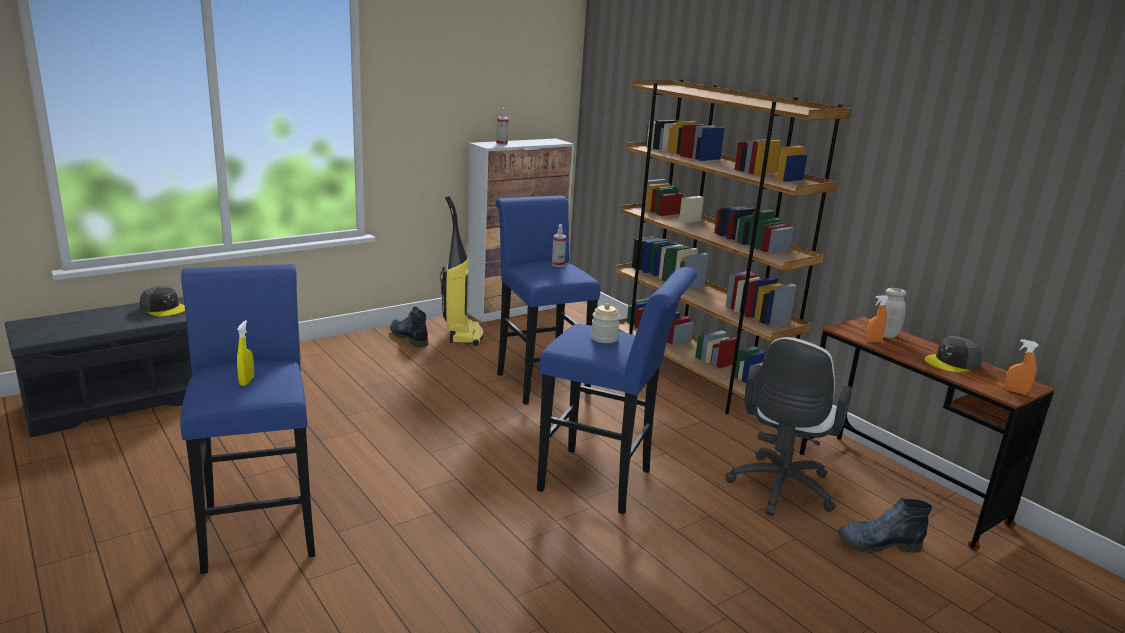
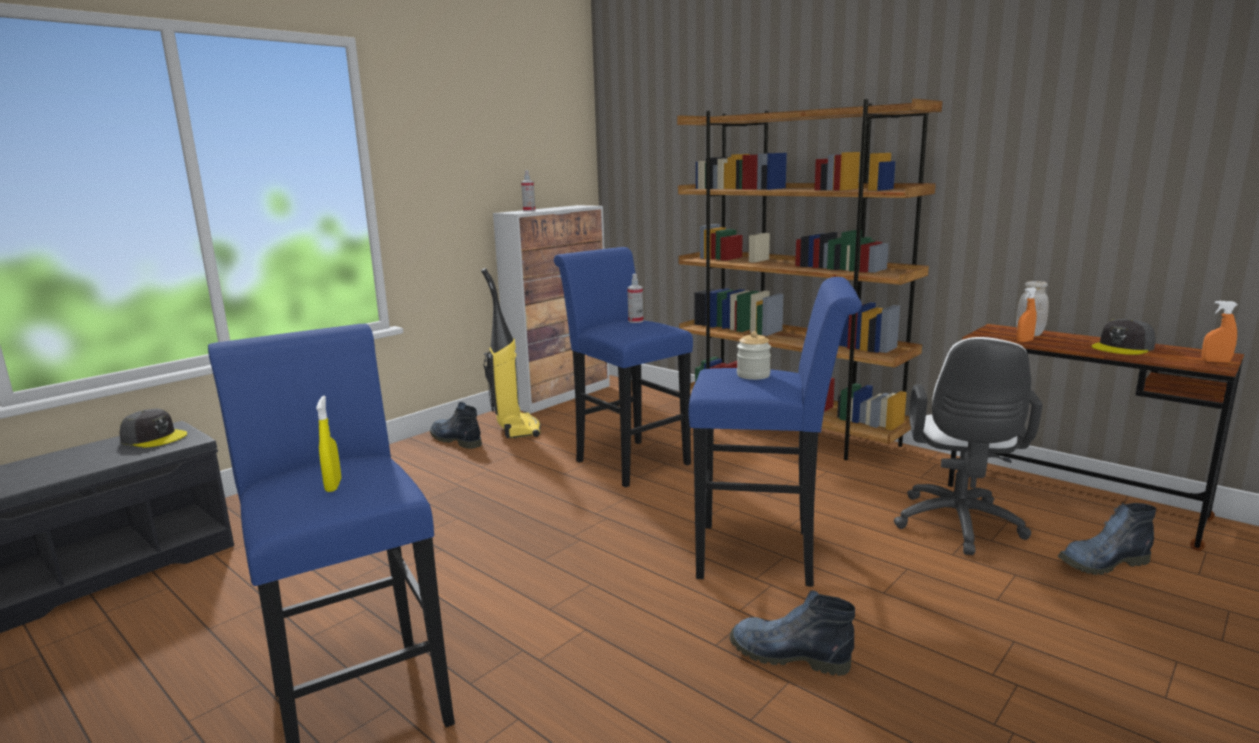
camera: 10 degrees left, 5 degrees down
(569, 560) = (787, 655): none -> boot

